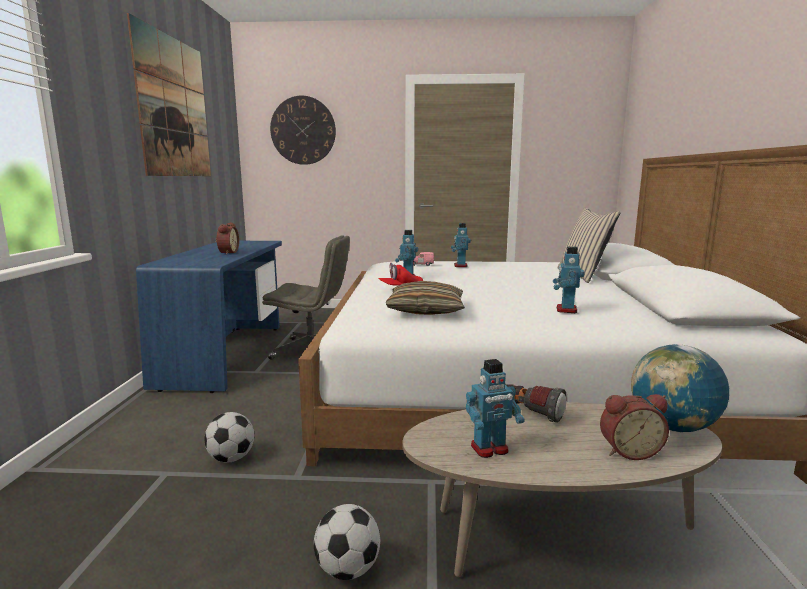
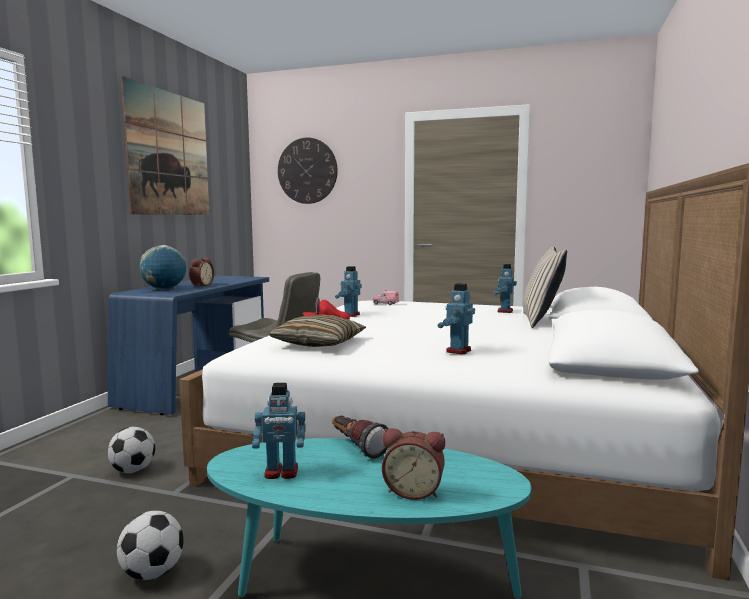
camera: 15 degrees right, 5 degrees down
(460, 266) = (422, 306): toy robot -> toy robot (504, 311)
(553, 535) = (363, 579): beige coffee table -> turquoise coffee table
(672, 427) = (491, 476): globe -> globe (164, 289)

